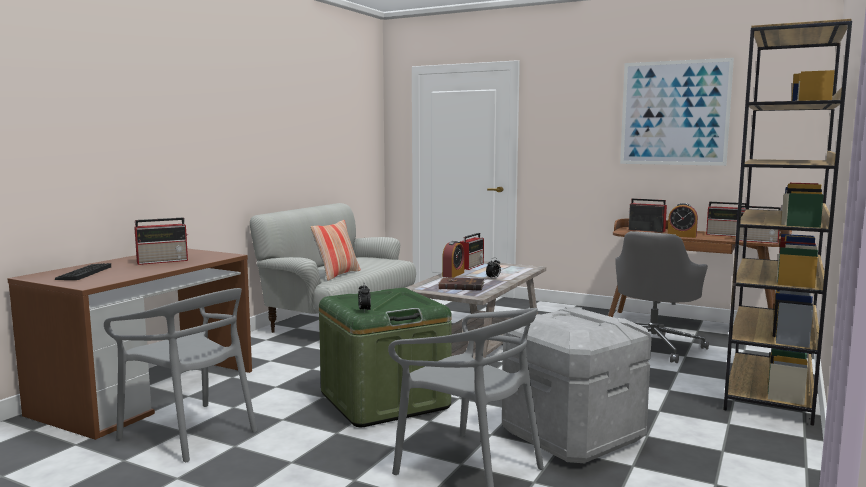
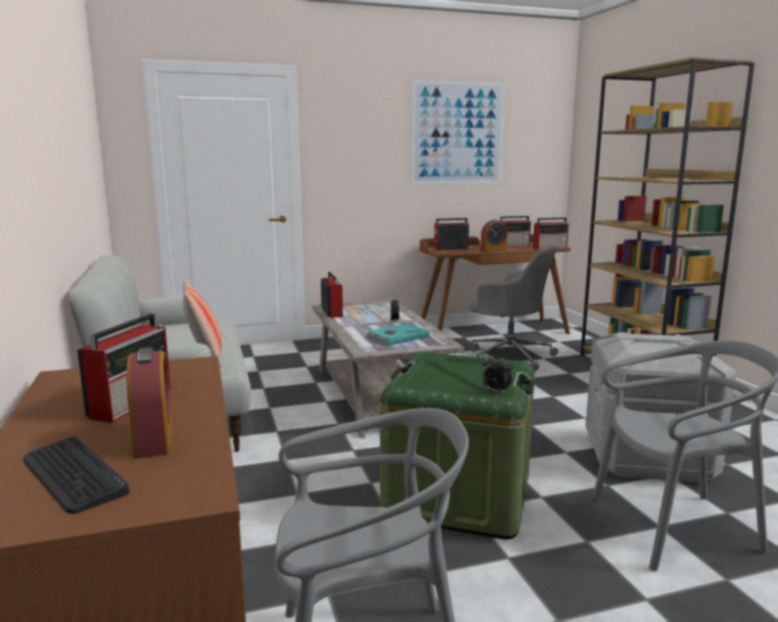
camera: 45 degrees left, 5 degrees up
(453, 274) = (347, 325): alarm clock -> alarm clock (154, 439)
(461, 286) = (397, 336): brown book -> turquoise book
(654, 346) = (508, 356): grey office chair -> grey office chair turned 45 degrees counterclockwise

